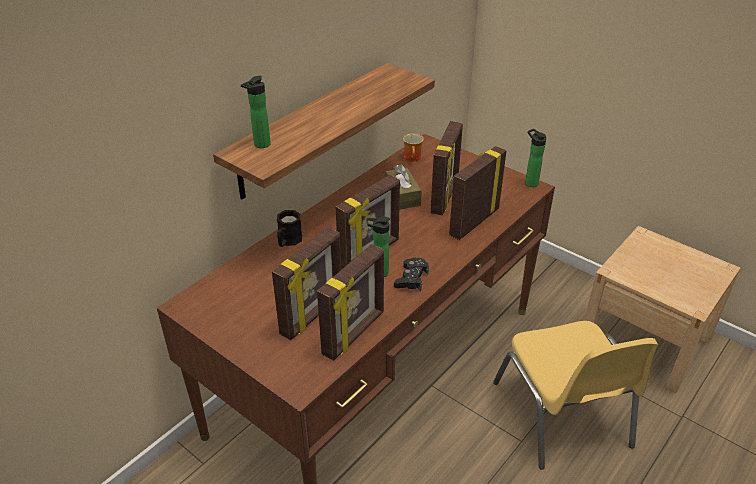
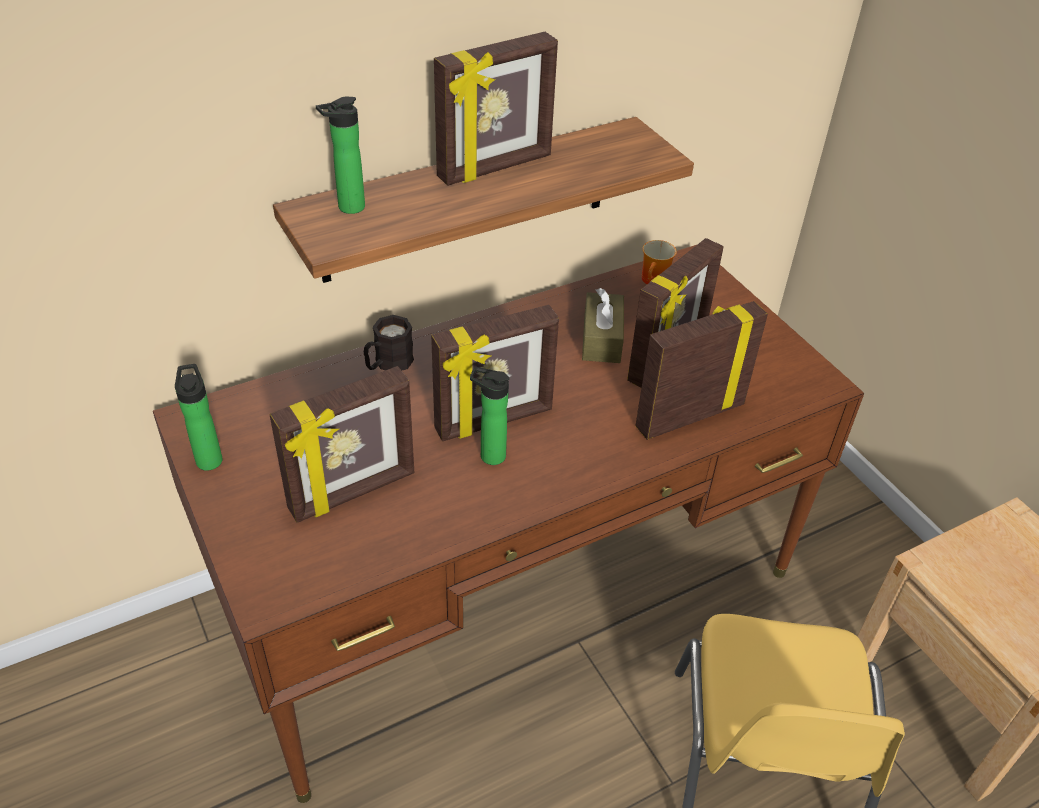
camera: 20 degrees right, 5 degrees up
(354, 334) = (395, 544): picture frame -> picture frame (495, 168)
(411, 278) = (534, 481): black game controller -> none
(530, 182) = (824, 374): bottle -> bottle (209, 458)

